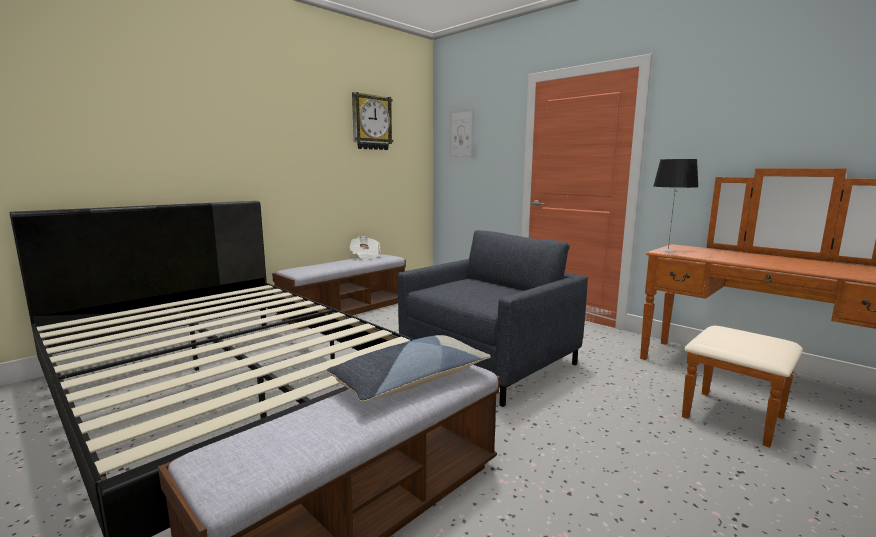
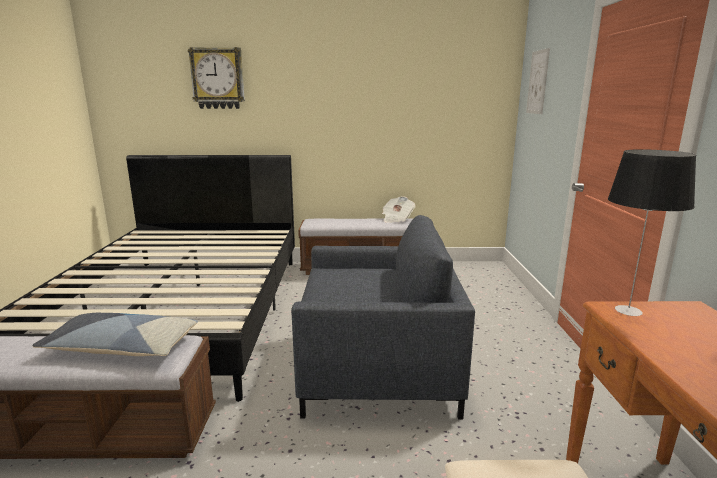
camera: 45 degrees right, 5 degrees up
(371, 122) = (425, 74): wall clock -> wall clock (218, 78)

